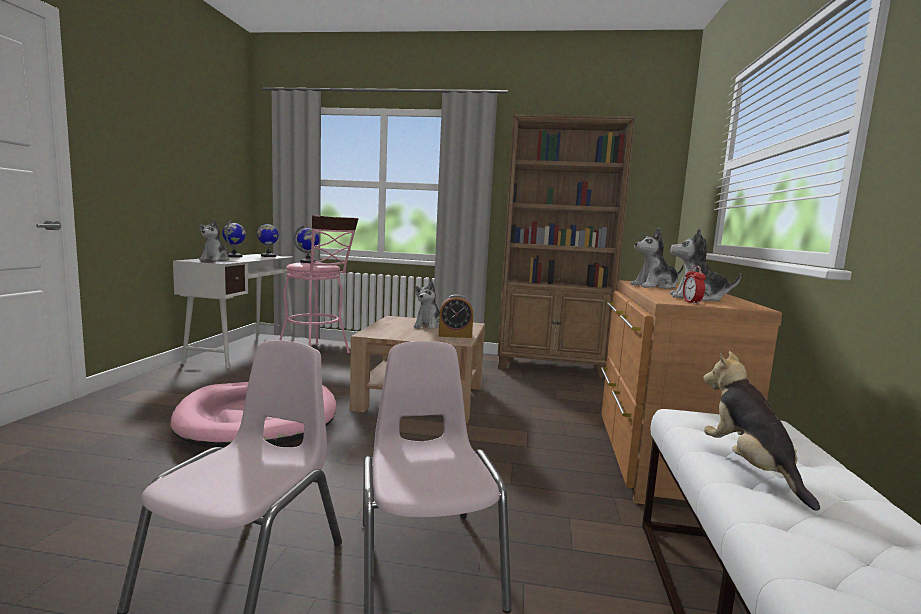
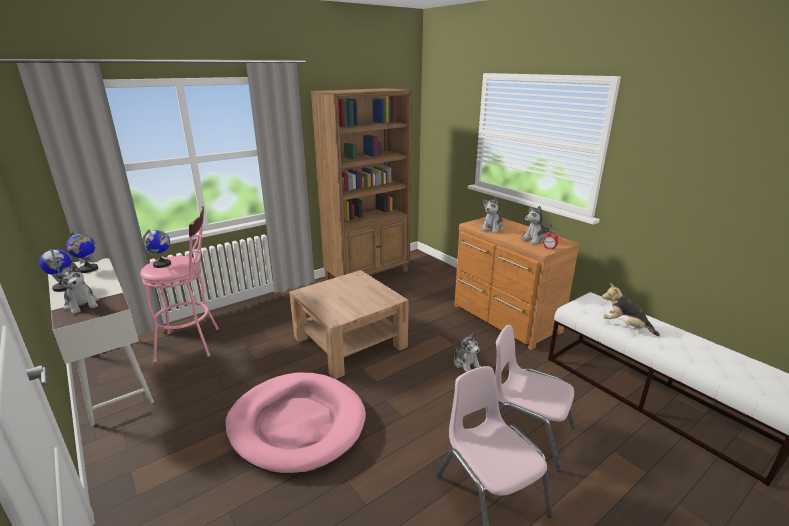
camera: 45 degrees left, 15 degrees up
(428, 326) = (342, 290): plush toy -> plush toy (466, 364)
(455, 335) = (378, 293): alarm clock -> none

